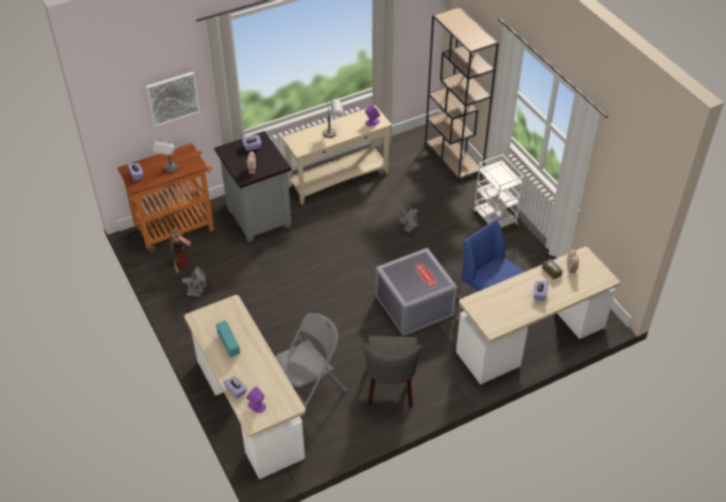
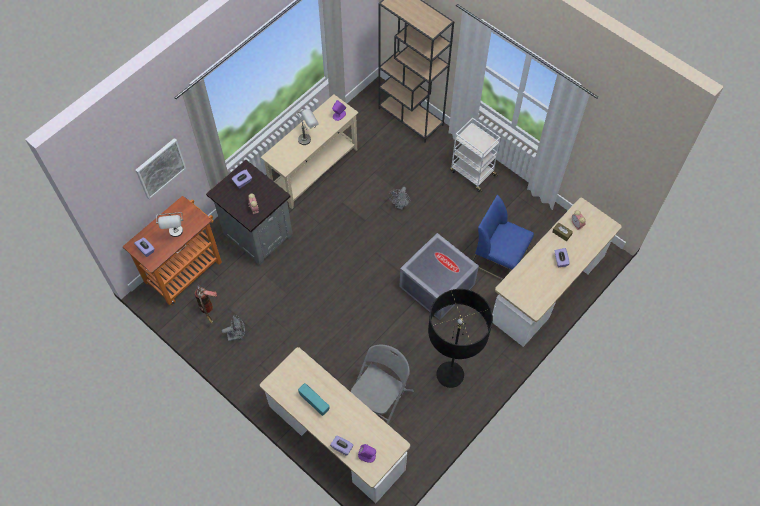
camera: 20 degrees left, 15 degrees up
(390, 388) = (450, 375): grey chair -> black floor lamp

